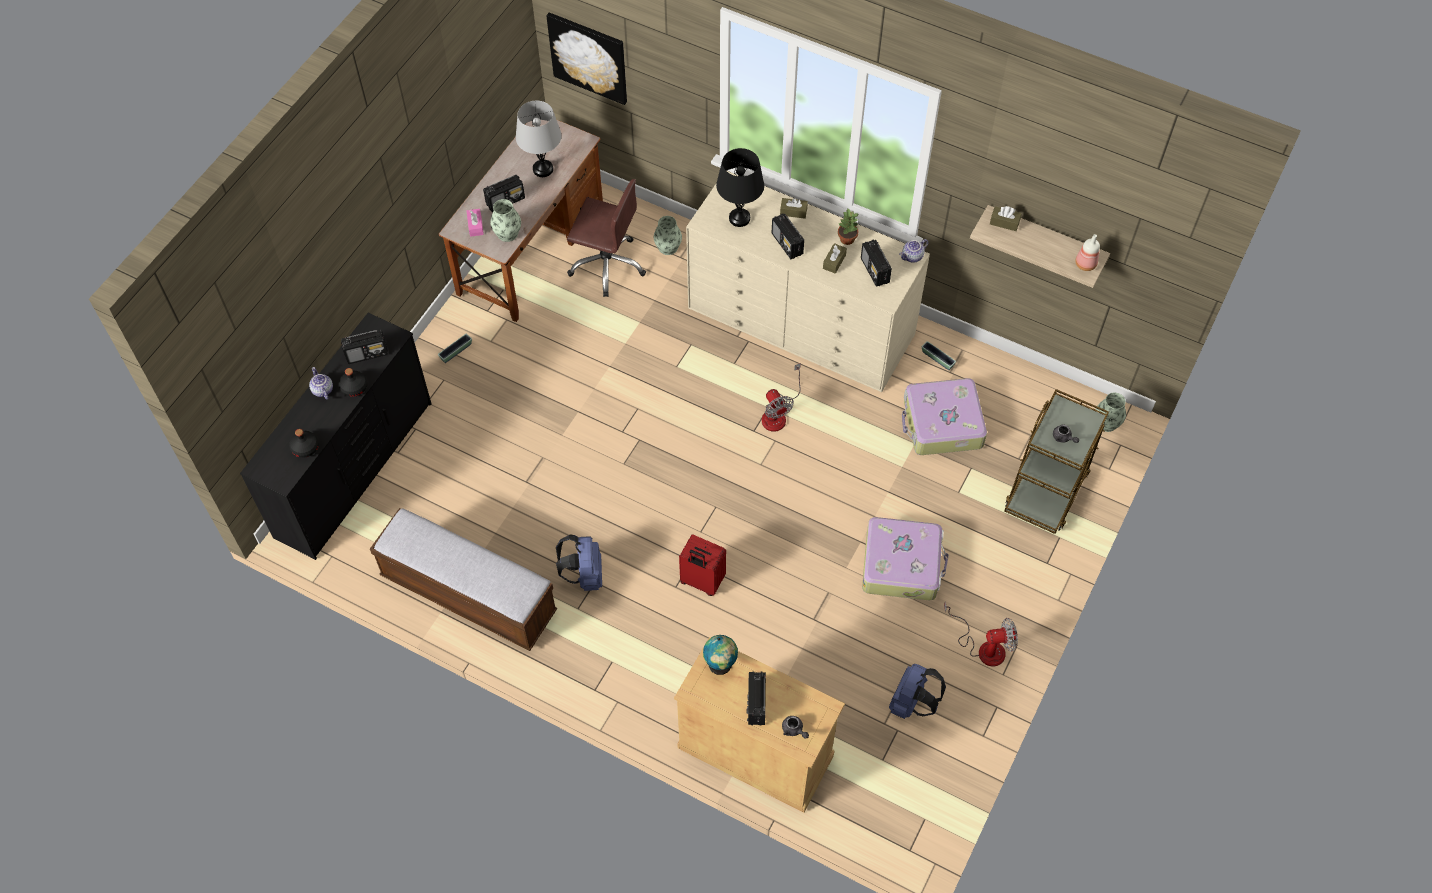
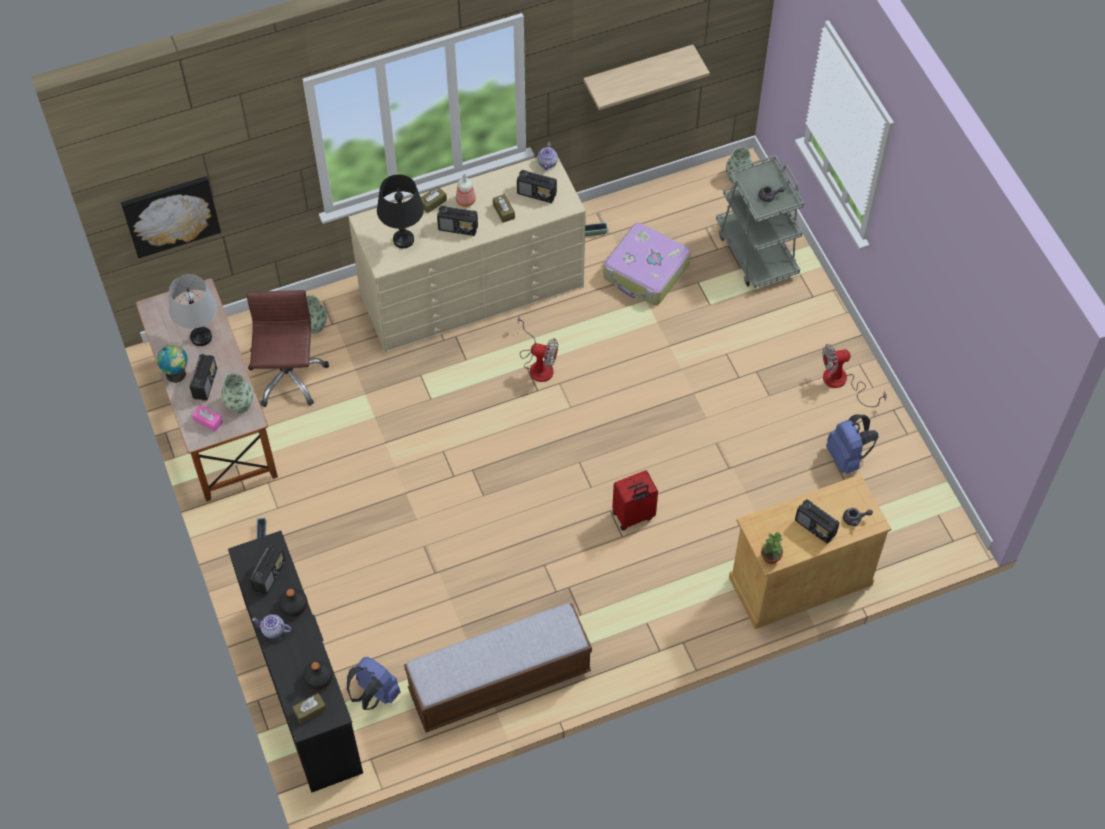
camera: 50 degrees left, 0 degrees up
(584, 575) = (556, 590): blue backpack -> blue backpack (374, 694)
(607, 264) = (288, 377): brown office chair -> brown office chair turned 60 degrees counterclockwise
(720, 665) = (766, 528): globe -> globe (177, 374)
(847, 239) = (492, 189): potted plant -> potted plant (771, 557)
(902, 564) = (735, 382): suitcase -> none
(983, 647) = (842, 383): fan -> fan turned 135 degrees counterclockwise
(1004, 222) = (608, 80): brown tissue box -> brown tissue box (310, 710)
(1046, 489) = (756, 252): brown cart -> grey cart
(1085, 264) = (689, 64): bottle -> bottle (466, 201)

